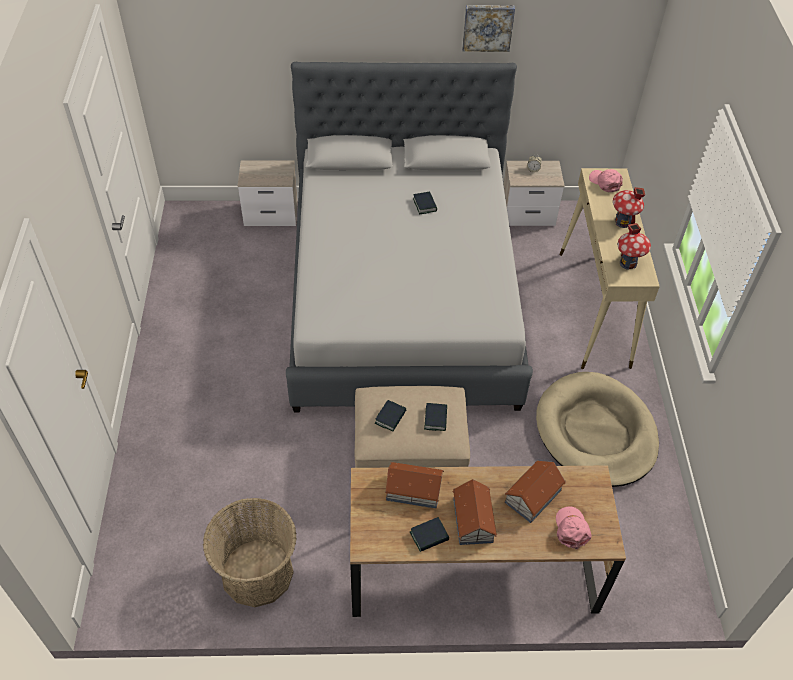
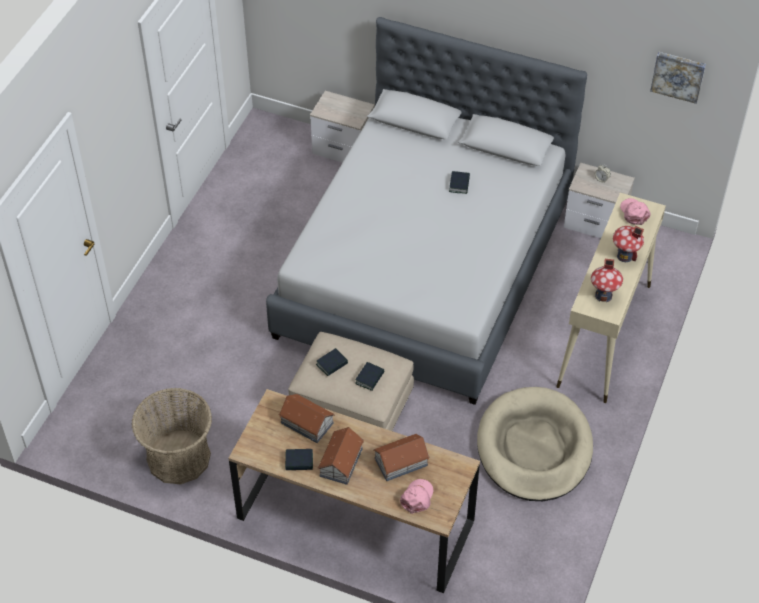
camera: 25 degrees right, 0 degrees up
(487, 27) = (562, 32): picture -> picture (678, 76)

